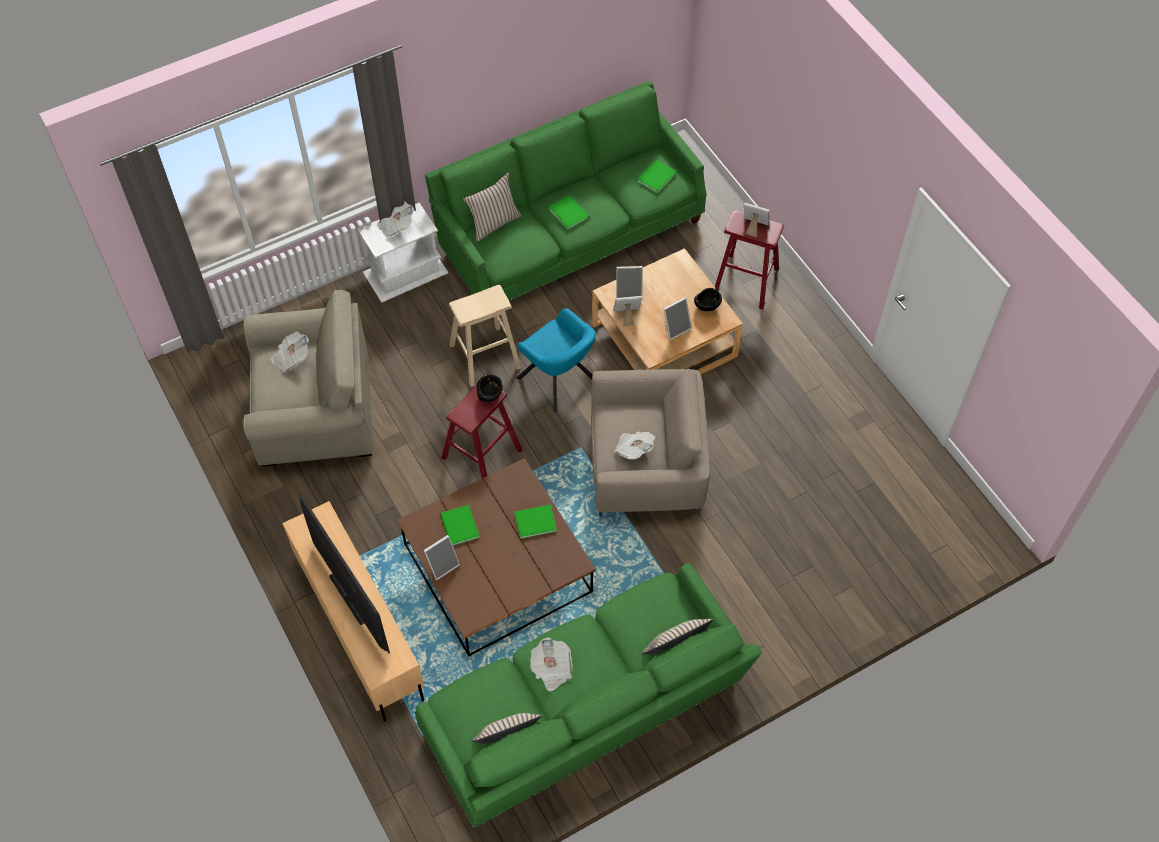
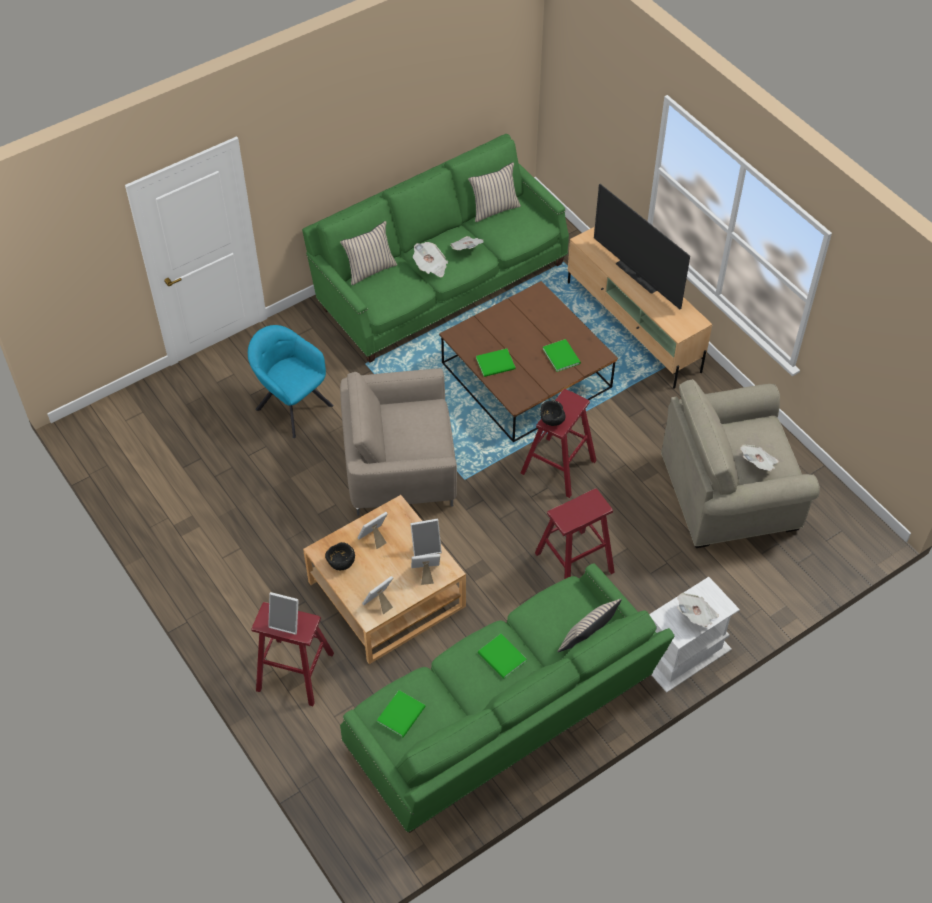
camera: 175 degrees right, 5 degrees down
(442, 565) = (569, 327): picture frame -> picture frame (379, 603)
(485, 356) = (574, 562): beige stool -> red stool
(559, 380) = (493, 542): turquoise armchair -> turquoise armchair (292, 405)
(633, 449) = (411, 416): newspaper -> newspaper (430, 266)

